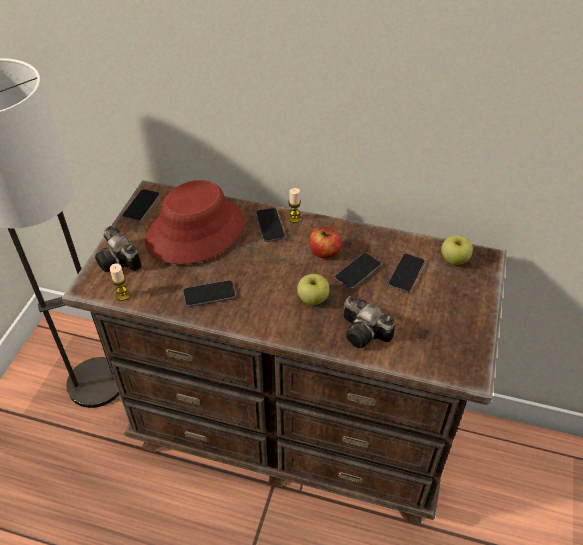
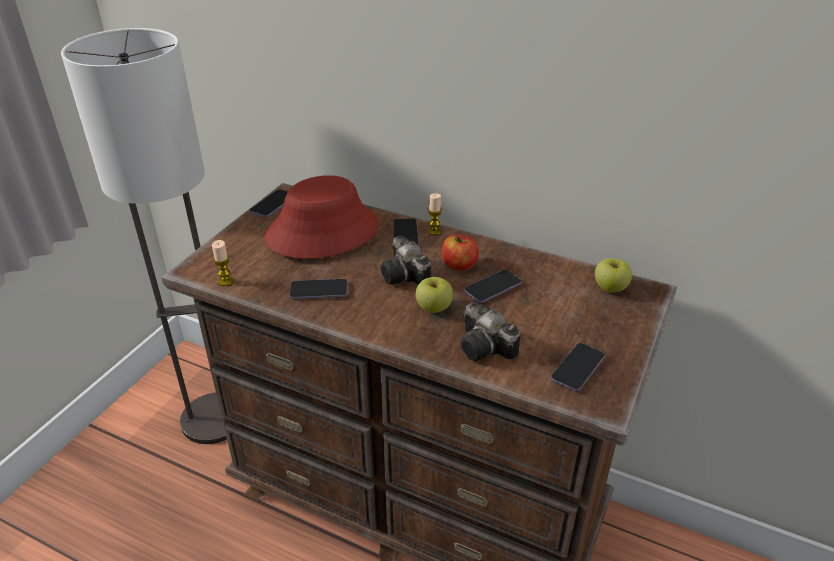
camera: 10 degrees right, 10 degrees down
(120, 261) = (233, 250): camera -> camera (406, 277)
(406, 274) = (549, 296): phone -> phone (577, 368)

